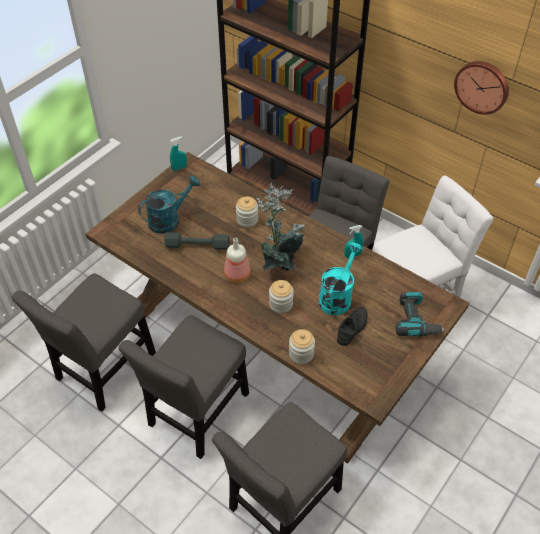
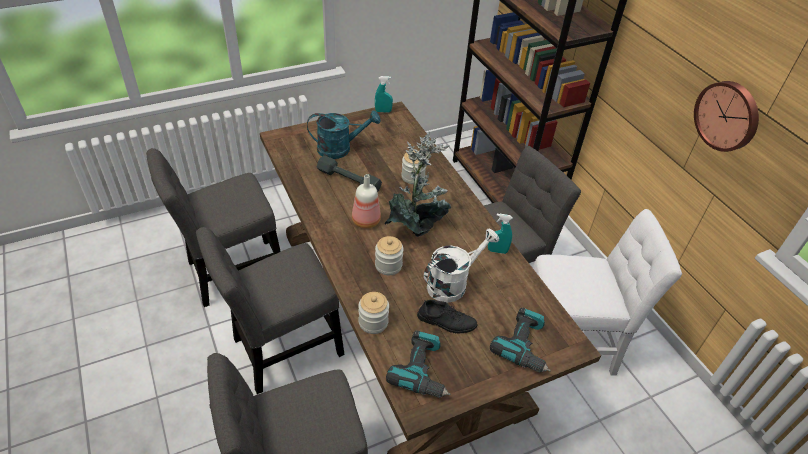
camera: 25 degrees right, 5 degrees down
(337, 296) = (453, 283): turquoise watering can -> white watering can
(352, 328) = (446, 321): black shoe -> black shoe turned 45 degrees clockwise
(360, 372) = (423, 371): none -> power drill

